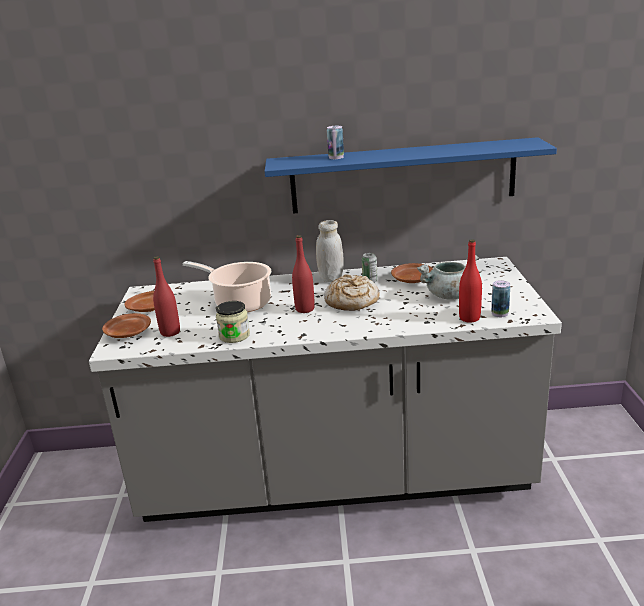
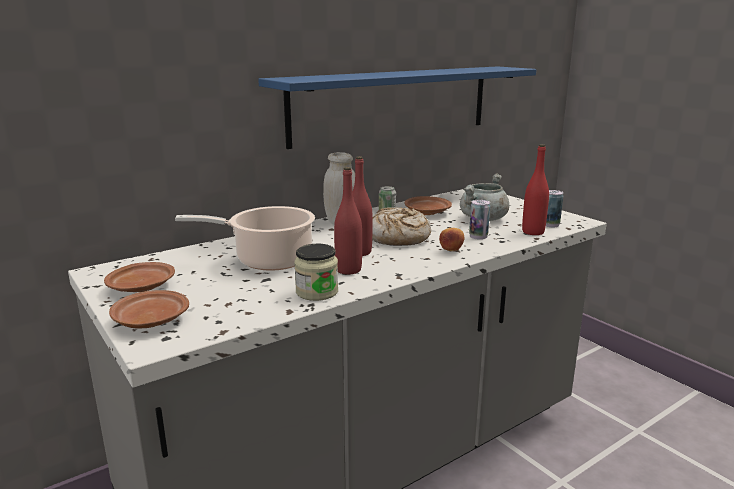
camera: 35 degrees left, 5 degrees down
(170, 332) = (218, 306): red bottle -> red bottle (348, 270)
(336, 157) = (346, 75): can -> can (478, 236)
(371, 322) = (451, 251): none -> apple

